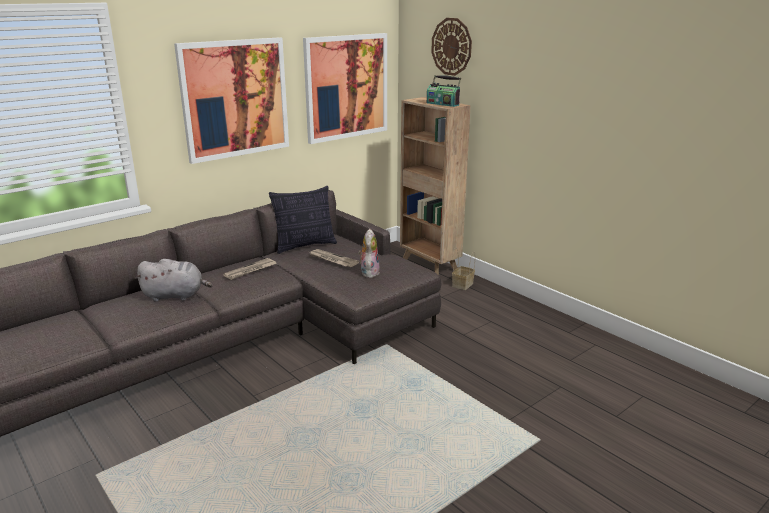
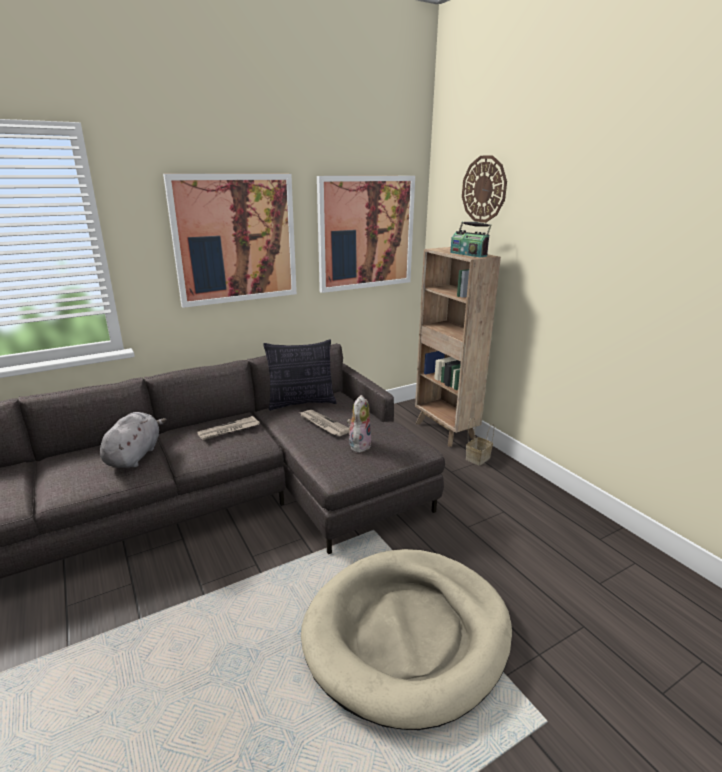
camera: 10 degrees right, 0 degrees up
(176, 296) = (135, 455): grey plush toy -> grey plush toy turned 90 degrees counterclockwise
(431, 406) = (407, 634): none -> beige dog bed

